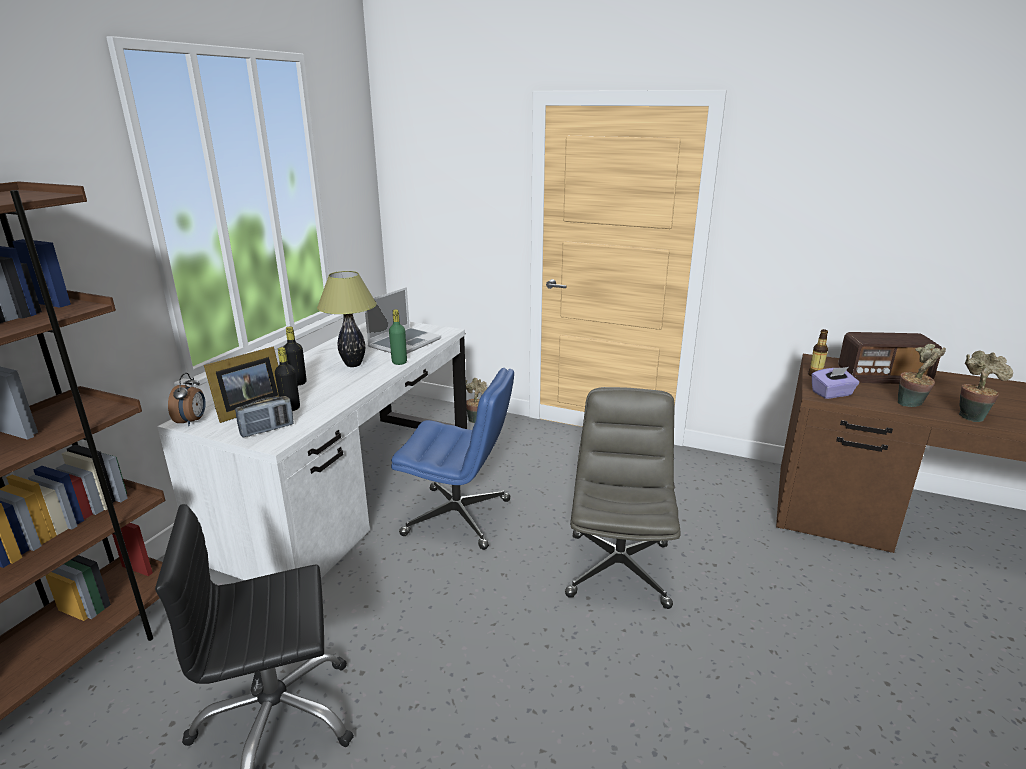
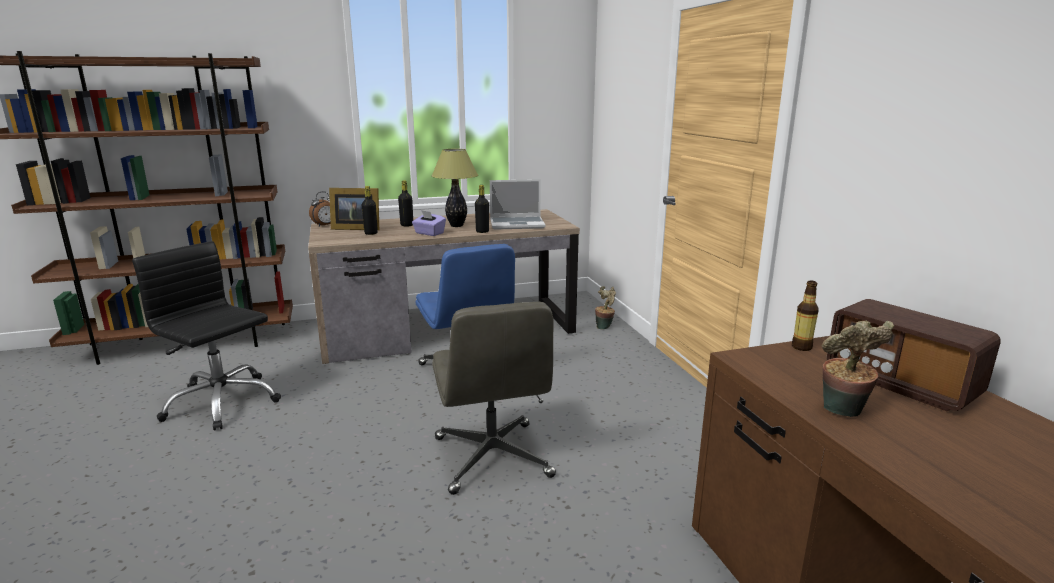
camera: 50 degrees right, 5 degrees down
(267, 430) = (336, 237): radio -> none
(352, 489) = (448, 330): white desk -> brown desk
(399, 362) = (482, 231): green bottle -> black bottle
(618, 568) = (493, 458): grey office chair -> grey office chair turned 105 degrees clockwise
(832, 394) = (763, 364): purple tissue box -> purple tissue box (429, 233)
(971, 416) = (904, 460): potted plant -> none

